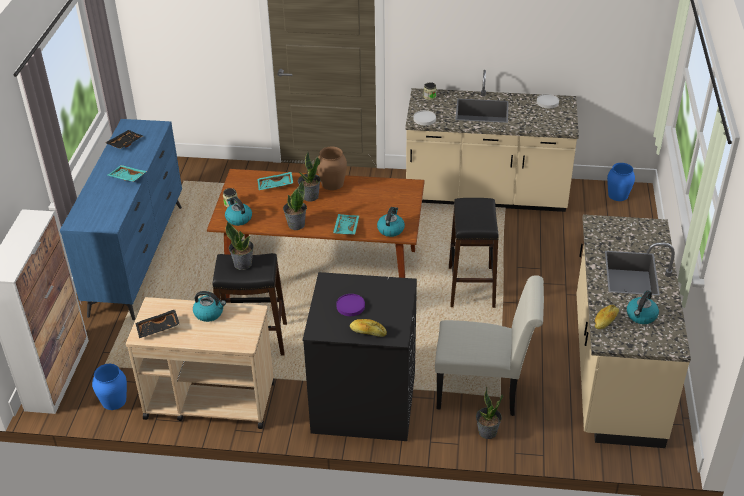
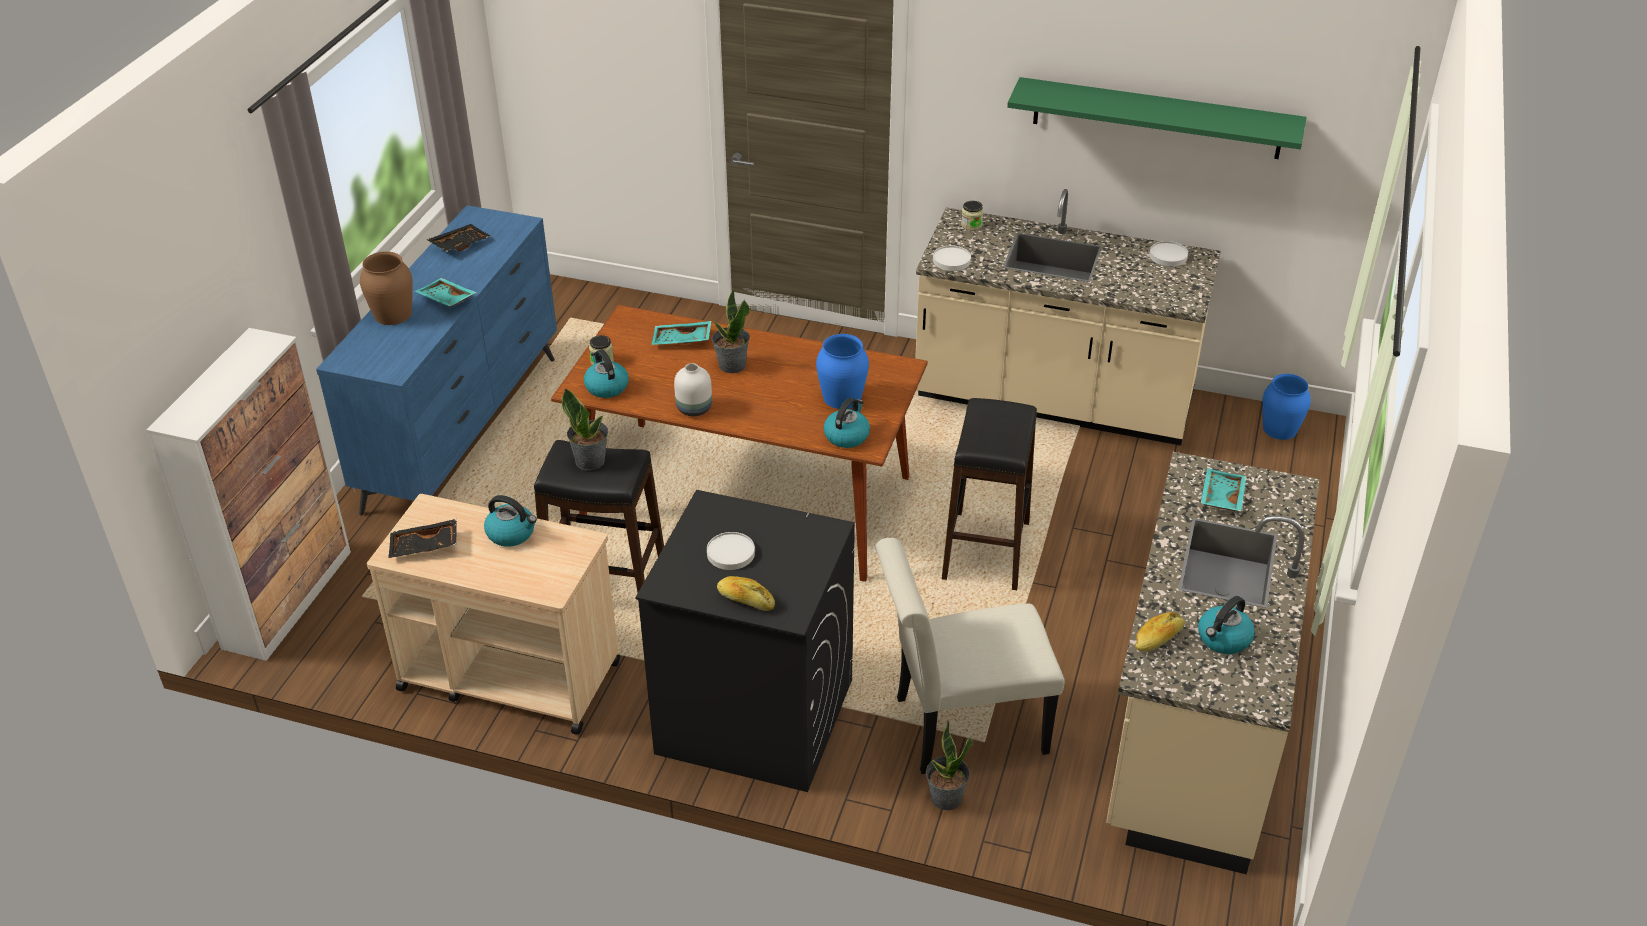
camera: 10 degrees right, 0 degrees up
(113, 401) = (360, 654): blue vase -> blue vase (841, 397)
(296, 224) = (695, 408): potted plant -> white vase
(332, 183) = (774, 348): brown vase -> brown vase (393, 314)
(345, 228) = (773, 424): turquoise tray -> turquoise tray (1220, 497)
(350, 306) = (731, 553): purple plate -> white plate
(484, 391) = (959, 727): white chair -> white chair turned 150 degrees clockwise
(534, 23) = (1157, 118): none -> green shelf

